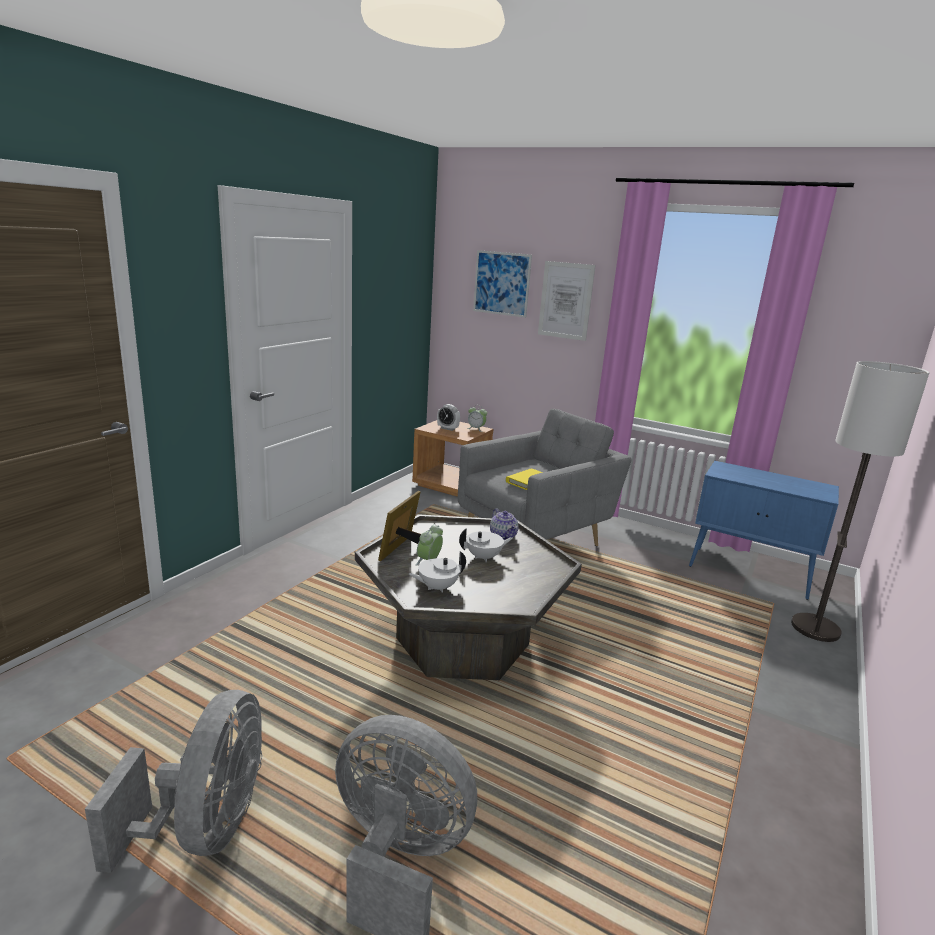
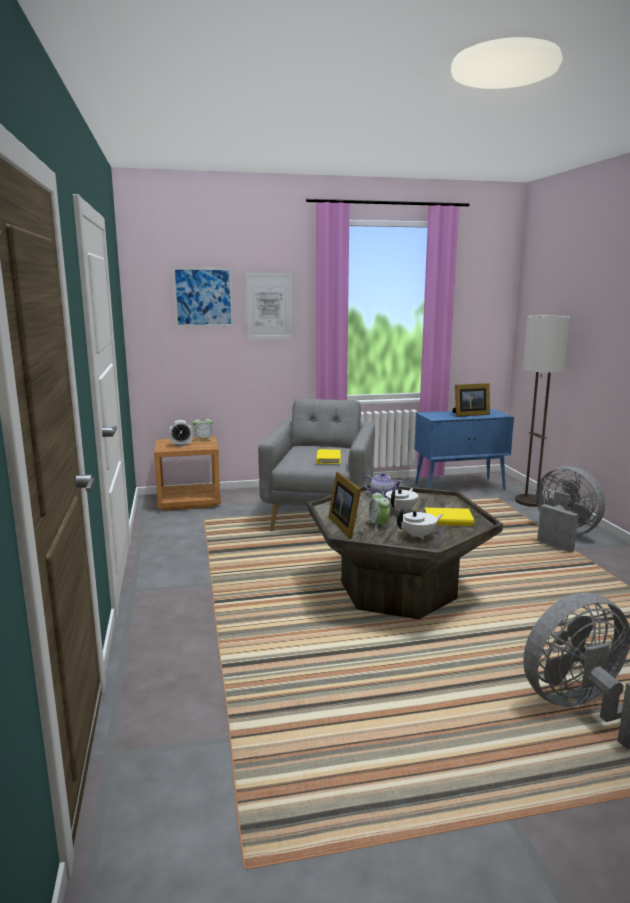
camera: 40 degrees left, 5 degrees down
(206, 827) = (475, 778): grey fan -> grey fan (562, 536)
(437, 587) = (419, 536): white teapot -> white teapot turned 135 degrees counterclockwise
(503, 586) = (448, 520): none -> yellow book
(777, 482) = (469, 414): none -> picture frame

